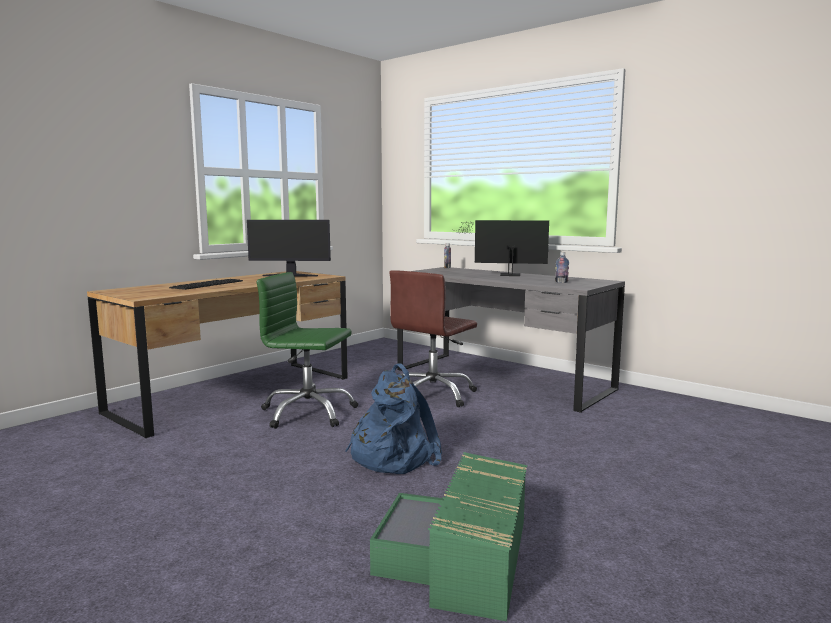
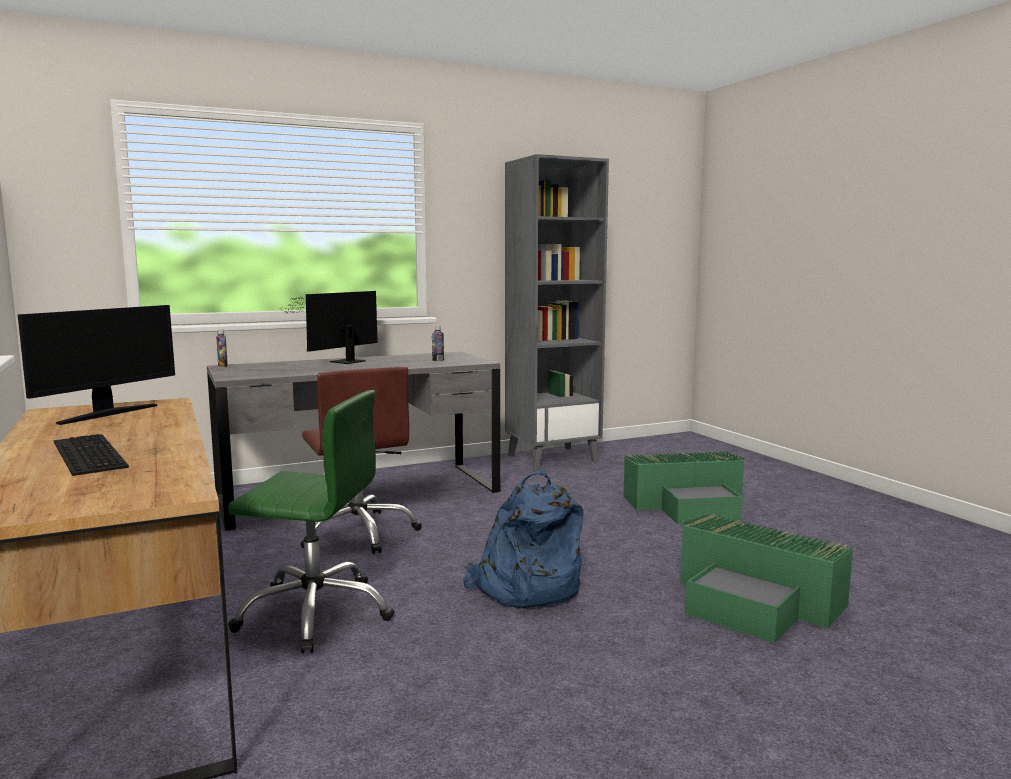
camera: 65 degrees left, 0 degrees up
(308, 413) = (315, 613): green office chair -> green office chair turned 120 degrees counterclockwise
(696, 493) = (688, 505): none -> green storage box
(716, 412) = (552, 457): none -> grey bookcase

